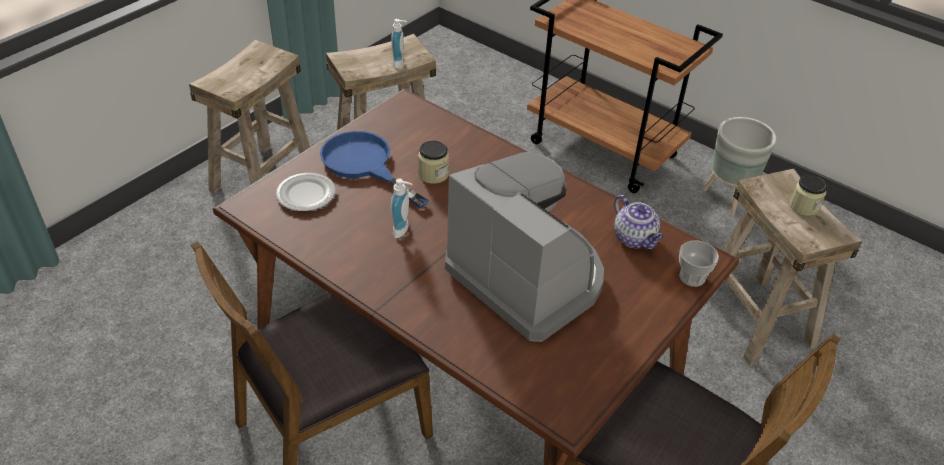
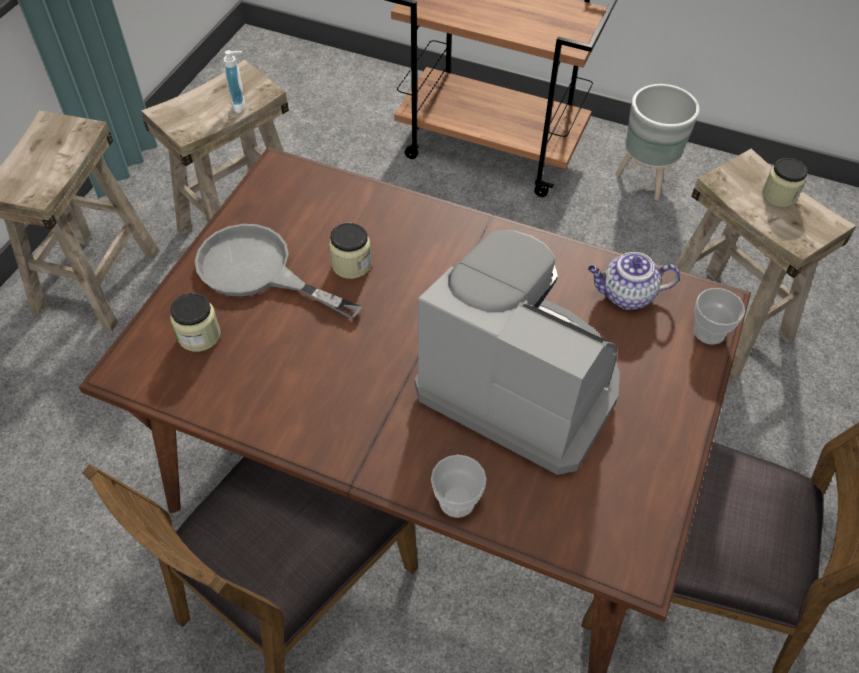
camera: 15 degrees left, 10 degrees up
(306, 195) = (199, 335): plate -> jar
(364, 165) = (258, 271): blue frying pan -> grey frying pan
(403, 230) = (343, 356): soap dispenser -> none
(447, 339) = (457, 501): none -> cup
(635, 239) = (626, 295): teapot -> teapot turned 135 degrees clockwise

